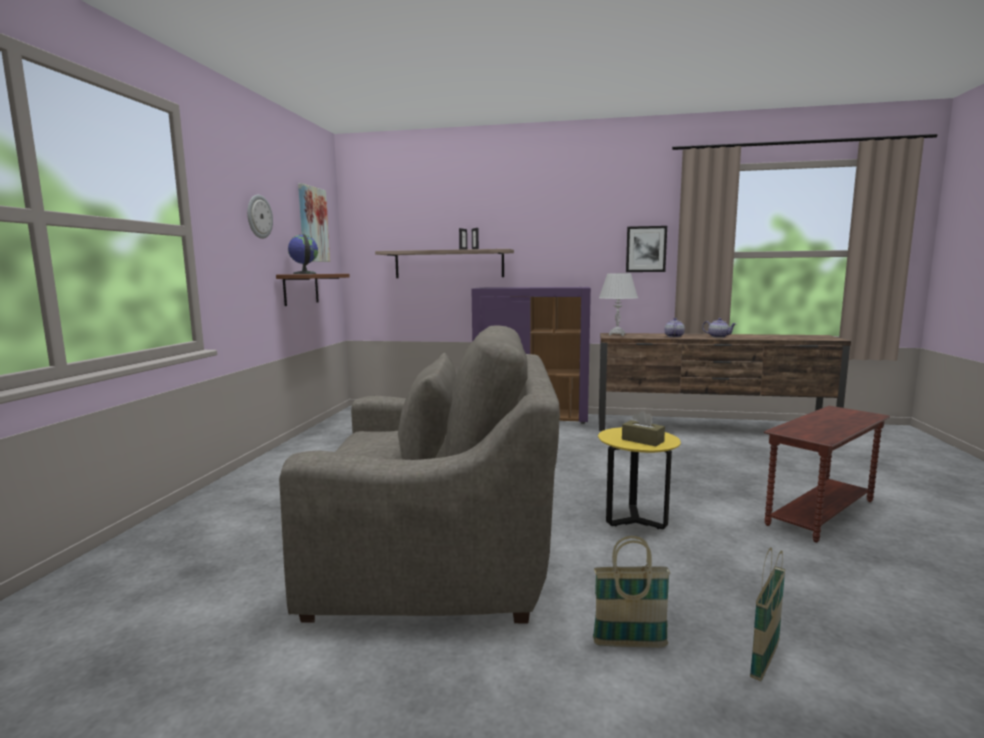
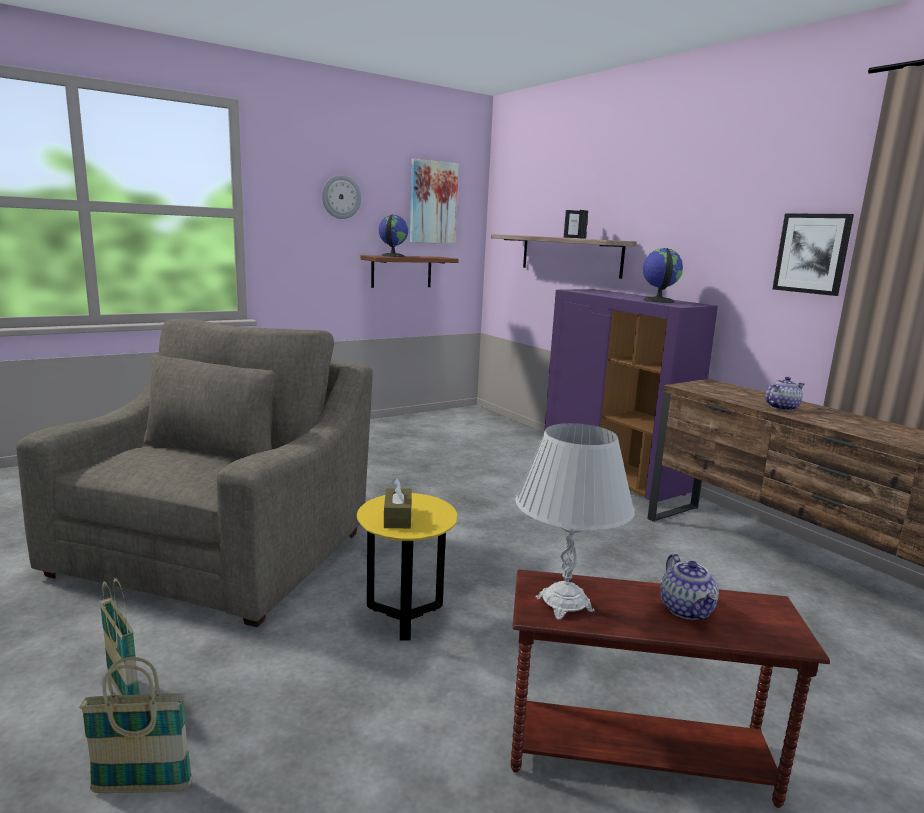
camera: 45 degrees right, 5 degrees up
(439, 552) = (218, 550): grey armchair -> grey armchair turned 120 degrees counterclockwise
(558, 287) = (658, 301): none -> globe
(617, 334) = (712, 386): white table lamp -> white table lamp (564, 604)
(718, 337) = (858, 427): teapot -> teapot (687, 610)

